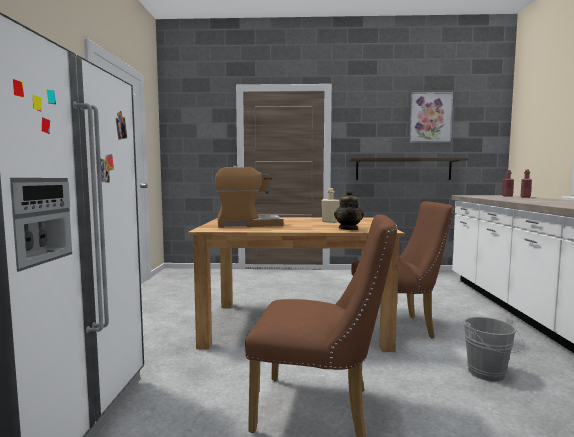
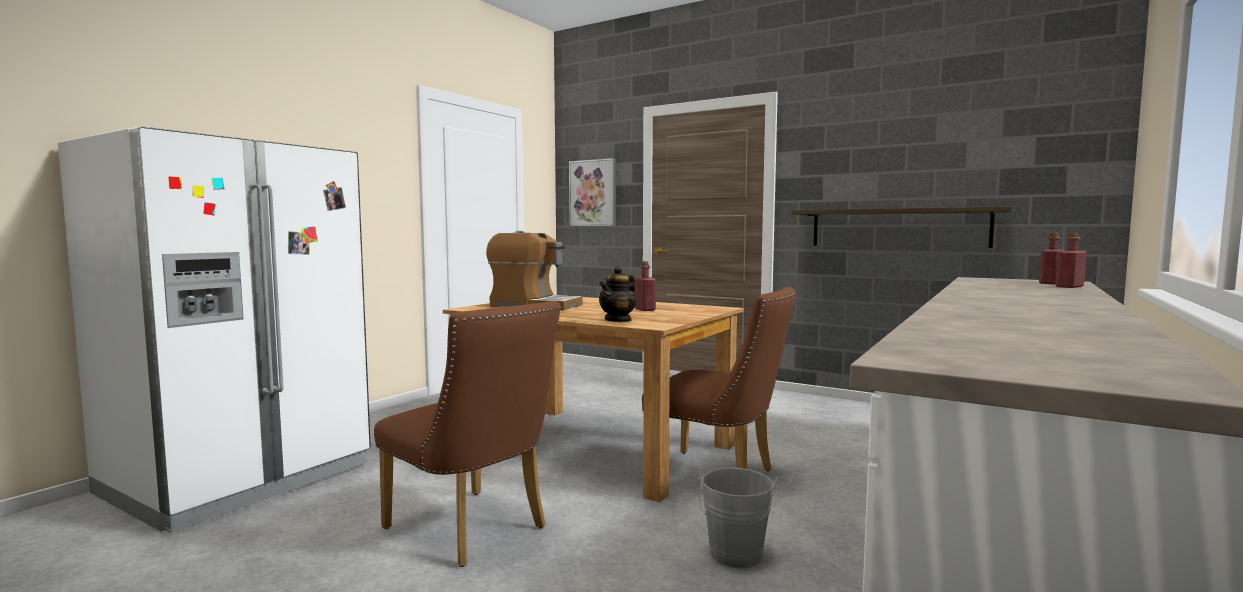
camera: 30 degrees right, 0 degrees up
(330, 222) = (644, 309): beige bottle -> red bottle
(430, 117) = (951, 134): picture -> picture (593, 193)

